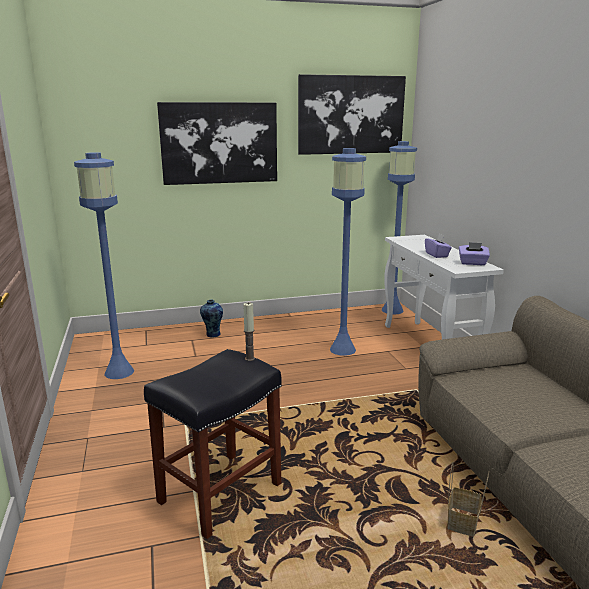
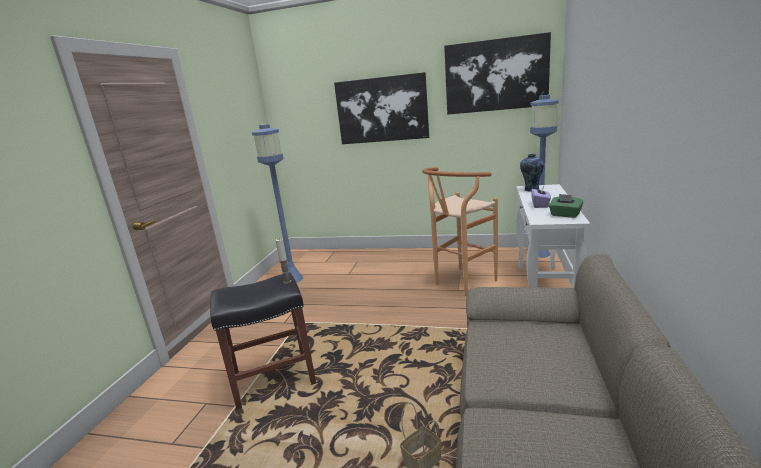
camera: 30 degrees right, 0 degrees up
(212, 334) = (374, 259): vase -> vase (531, 189)
(342, 349) = (461, 284): blue floor lamp -> brown stool
(472, 263) = (565, 215): purple tissue box -> green tissue box

